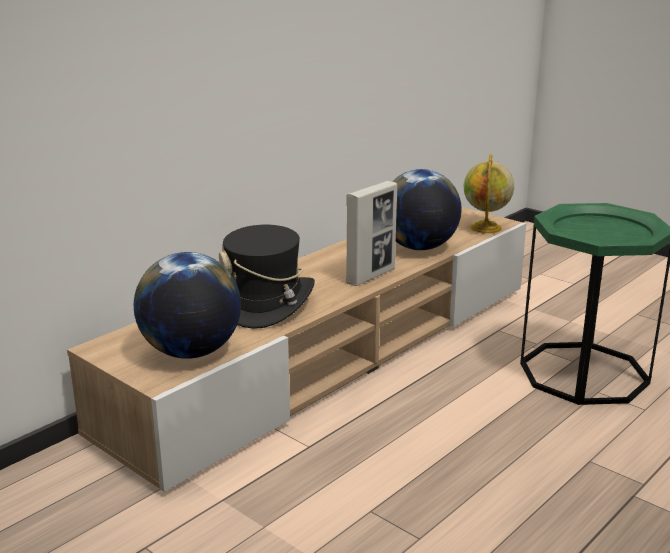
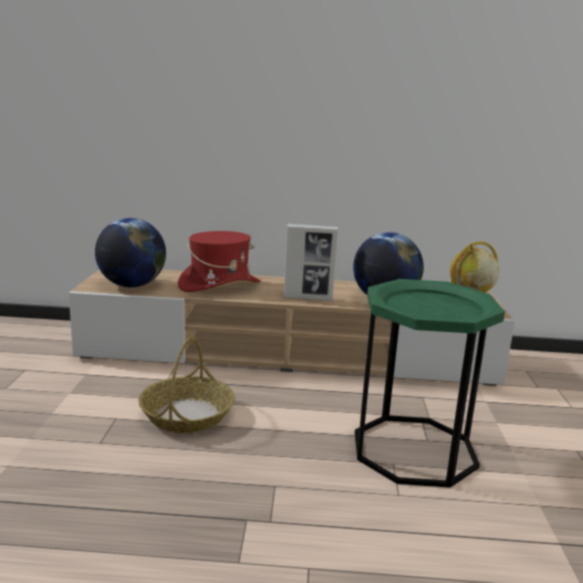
camera: 50 degrees right, 5 degrees down
(264, 303) = (219, 285): black hat -> red hat
(409, 461) = (187, 414): none -> basket

